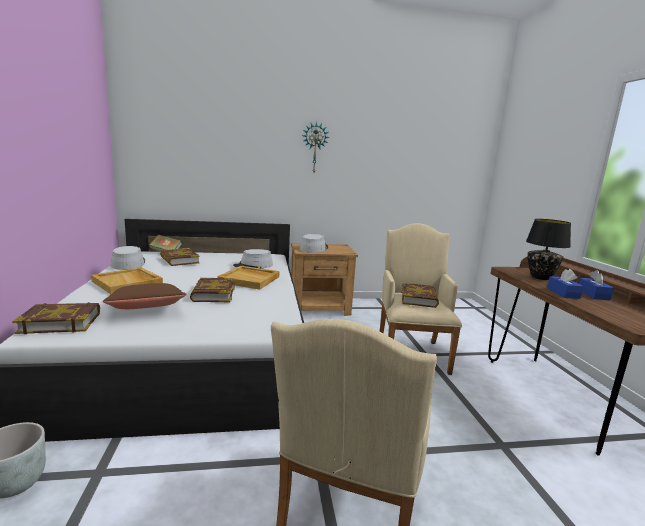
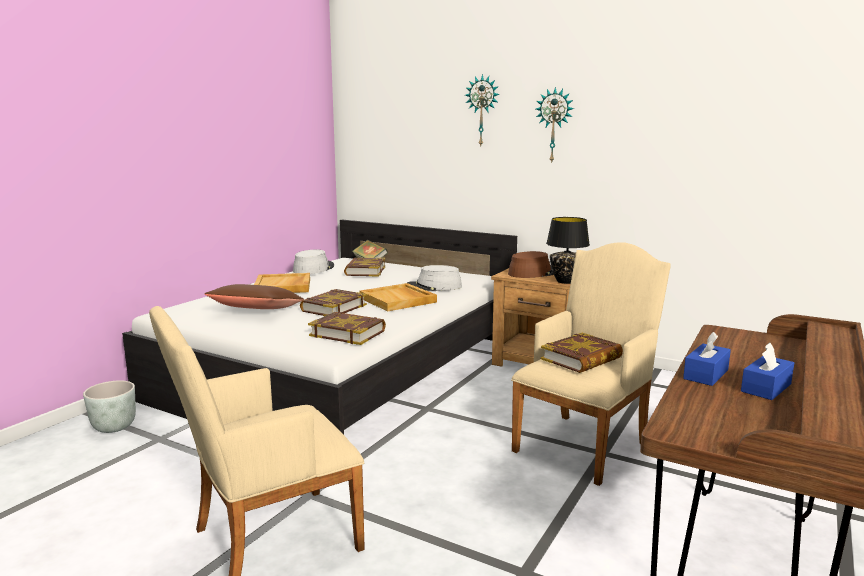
camera: 40 degrees right, 0 degrees up
(60, 322) = (186, 309): book -> book (347, 333)
(260, 134) = (482, 111): none -> wall clock
(314, 248) = (533, 272): grey hat -> brown hat
(541, 278) = (747, 351): black table lamp -> black table lamp (566, 281)

